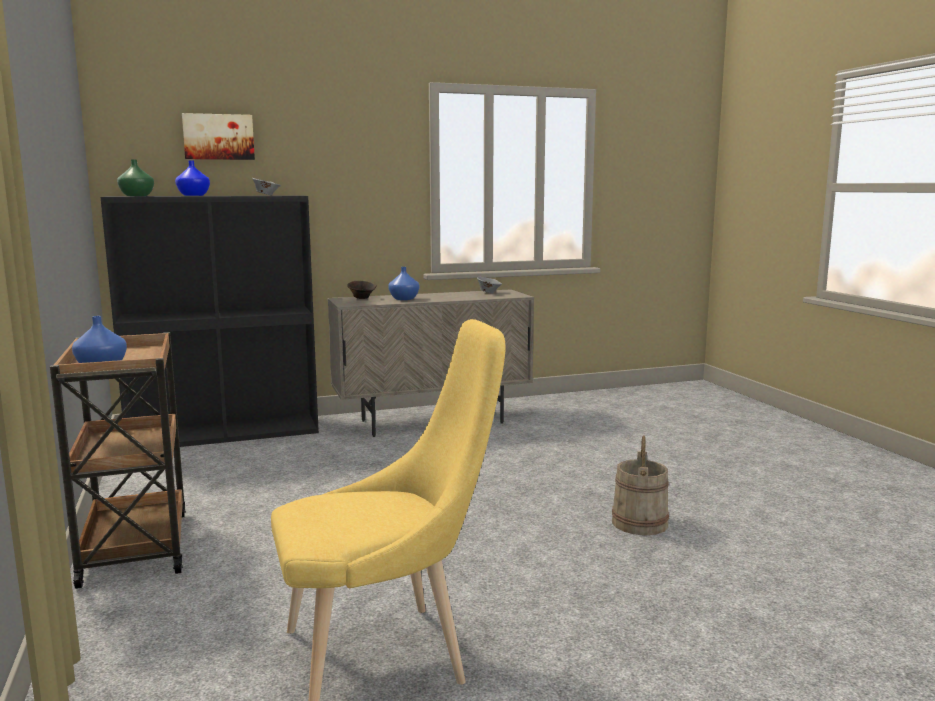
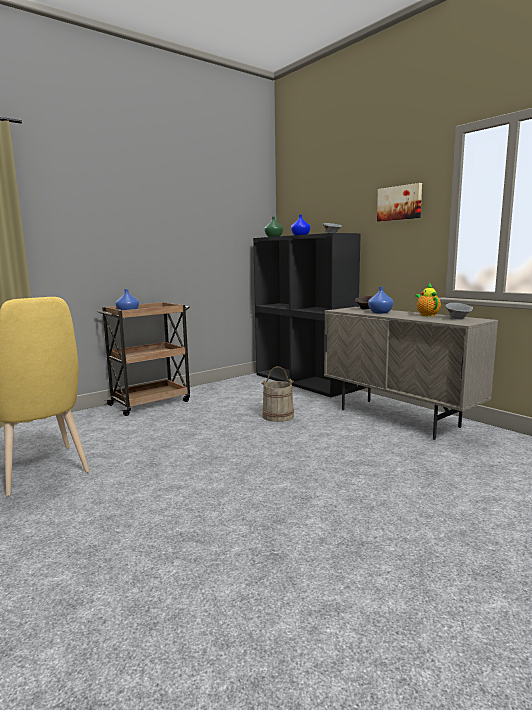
camera: 70 degrees right, 0 degrees up
(218, 137) = (324, 198): picture -> picture (399, 203)
(452, 294) = (427, 315): none -> teapot
(640, 523) = (253, 529): beige bucket -> beige bucket (278, 416)

